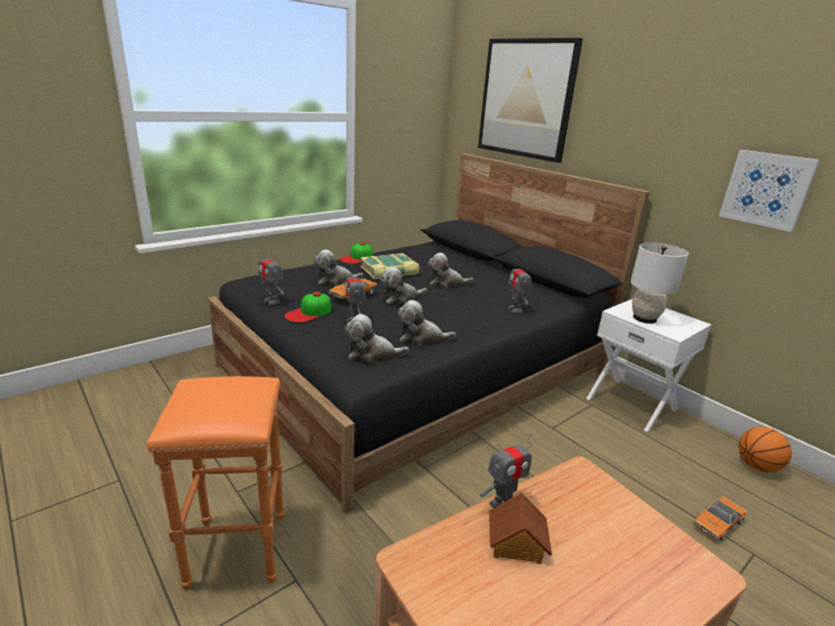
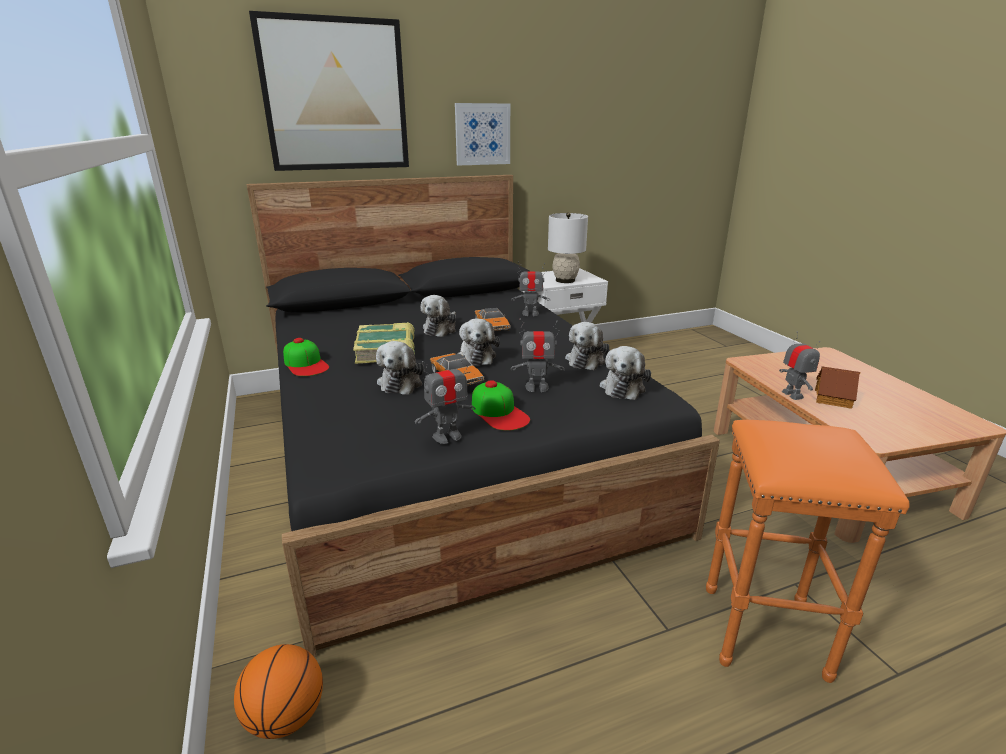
camera: 70 degrees left, 0 degrees up
(717, 523) = (697, 375): toy car -> toy car (492, 326)
(757, 466) = (641, 345): basketball -> basketball (286, 716)
(766, 189) = (590, 152): picture -> picture (482, 134)

